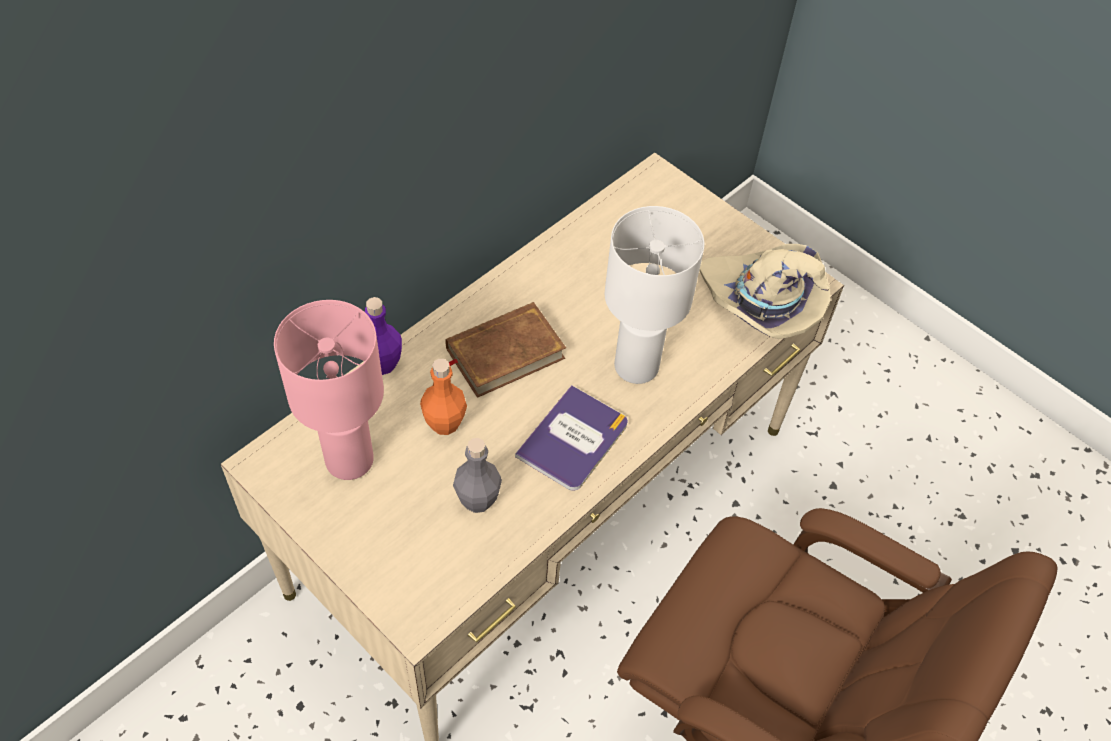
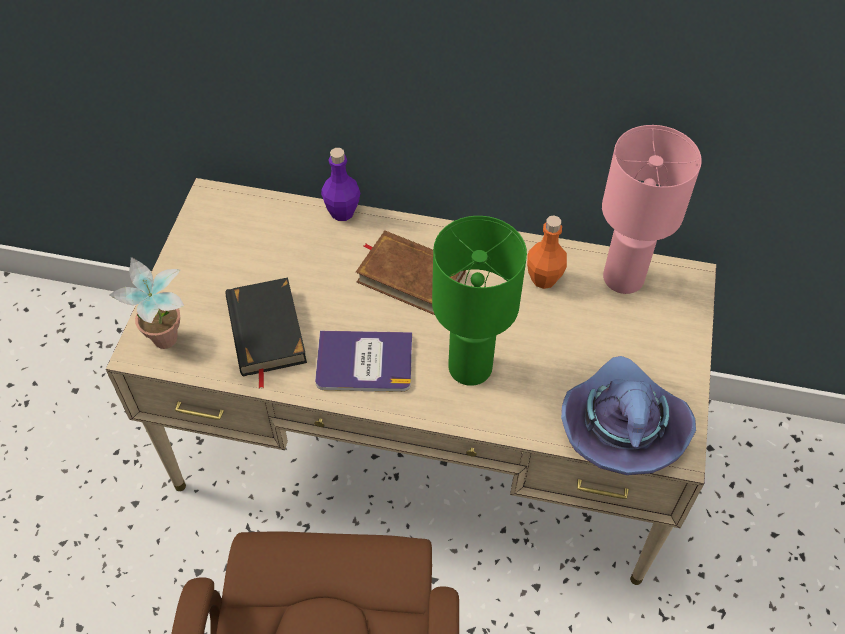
camera: 60 degrees right, 0 degrees up
(349, 459) = (247, 240): pink table lamp -> pink table lamp (624, 277)
(430, 593) = (168, 346): none -> potted plant
(444, 423) = (318, 276): orange bottle -> orange bottle (543, 279)
(477, 500) = (265, 331): grey bottle -> black book
(635, 366) = (470, 366): white table lamp -> green table lamp
(762, 303) = (620, 426): beige hat -> purple hat

